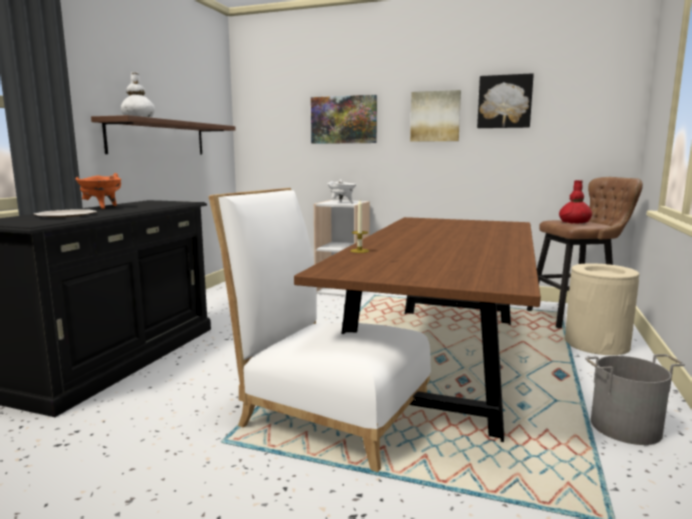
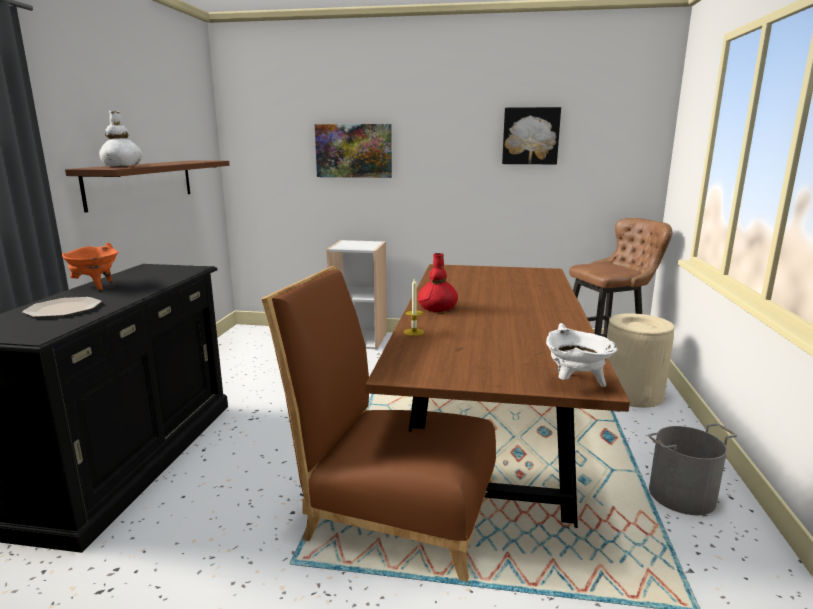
camera: 10 degrees left, 5 degrees up
(326, 412) = (392, 510): white chair -> brown chair
(342, 203) = (358, 247): white cooking pot -> white cooking pot (576, 383)
(435, 116) = (456, 150): picture -> none
(574, 222) = (606, 268): red vase -> red vase (437, 308)

